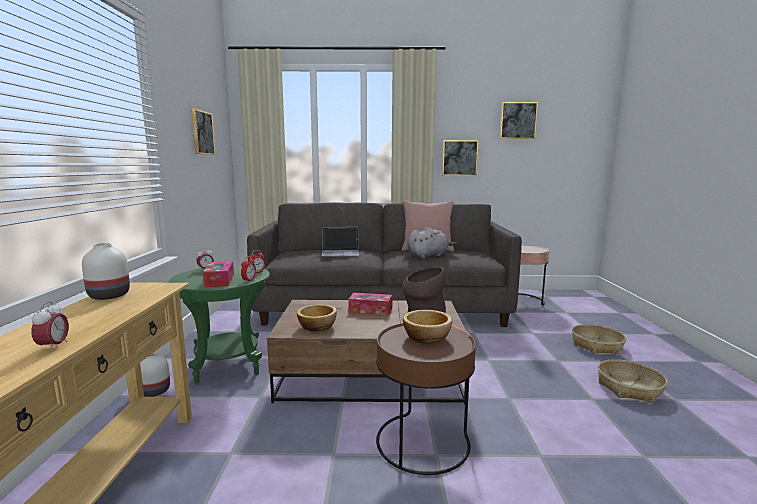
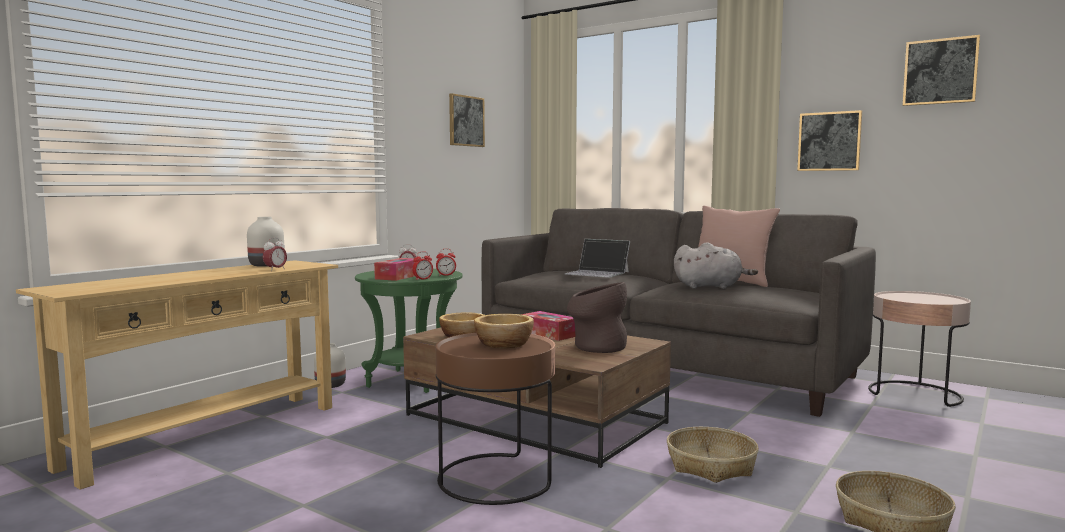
camera: 35 degrees right, 5 degrees down
(53, 347) = (175, 280): alarm clock -> alarm clock (275, 270)
(596, 345) = (946, 468): basket -> basket (711, 465)

